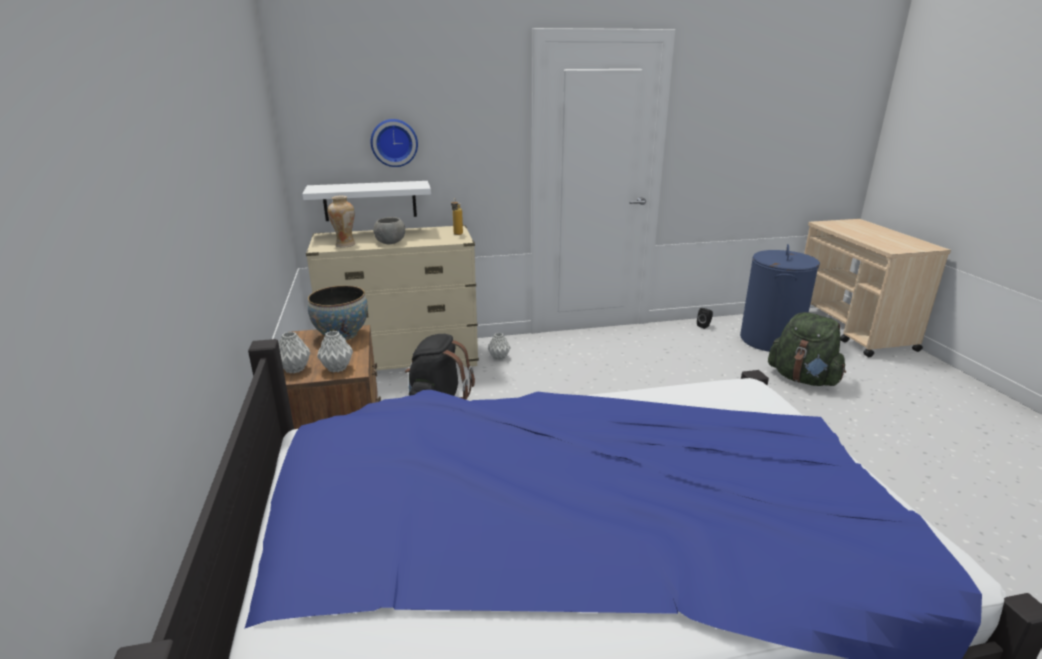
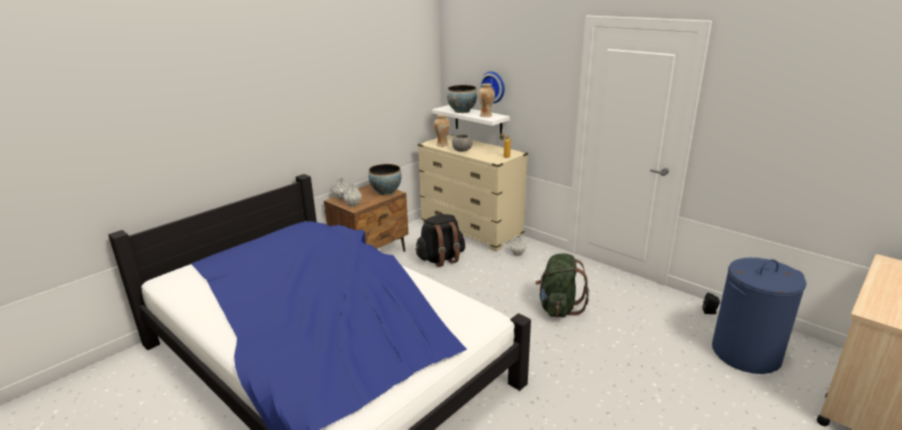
camera: 55 degrees right, 0 degrees up
(354, 187) = (462, 111): none -> bowl
(402, 185) = (486, 116): none -> vase
(803, 379) = (694, 389): green backpack -> green backpack (558, 308)

